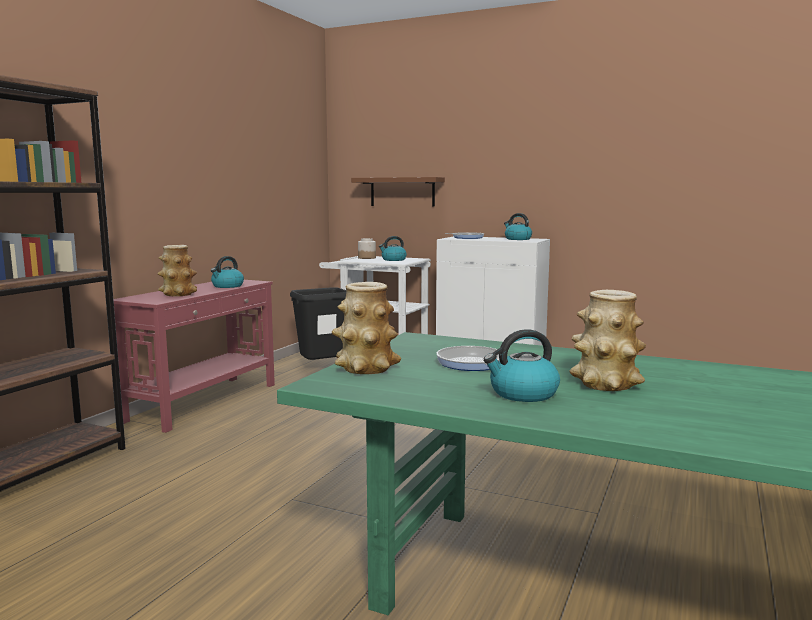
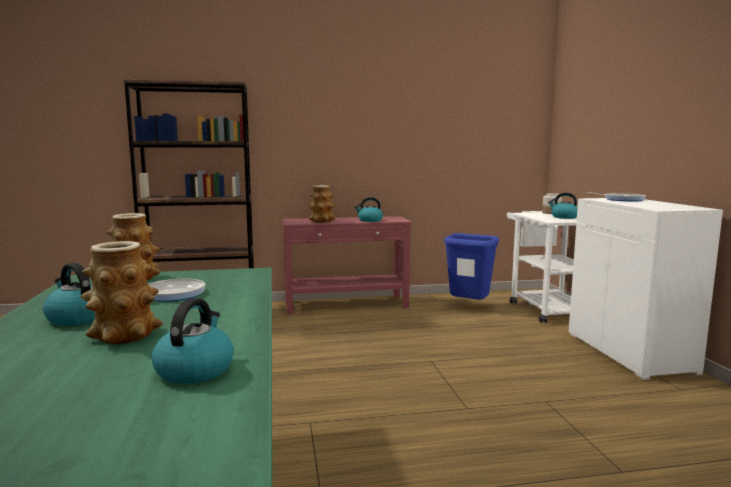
camera: 55 degrees right, 0 degrees up
(322, 368) = (469, 307): black trash can -> blue trash can
(402, 192) = (597, 146): brown shelf -> none
(517, 239) = (668, 206): kettle -> kettle (195, 370)

